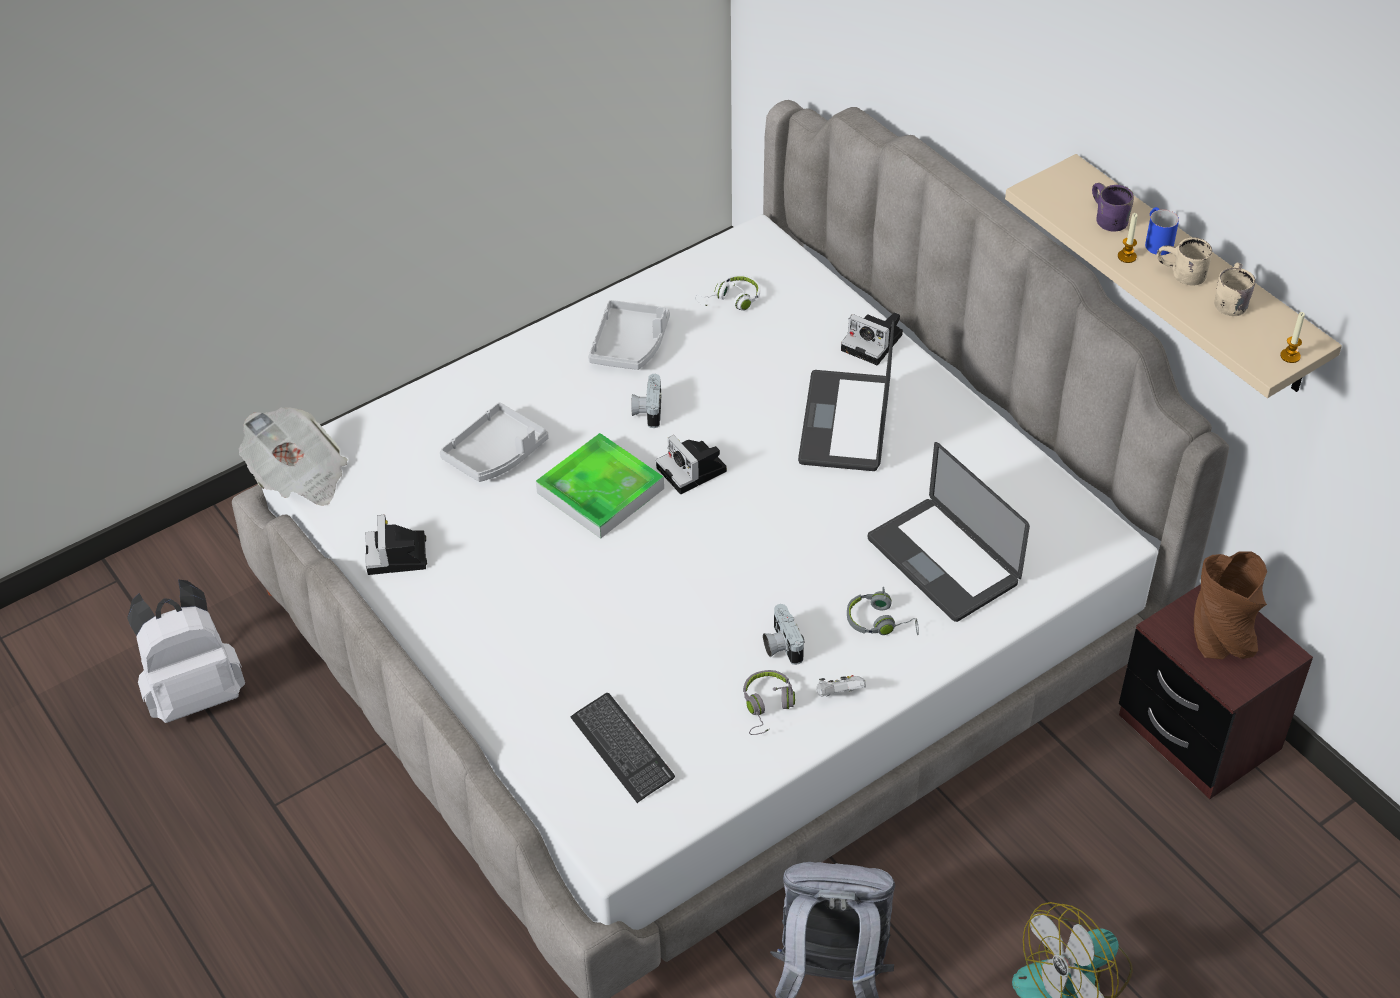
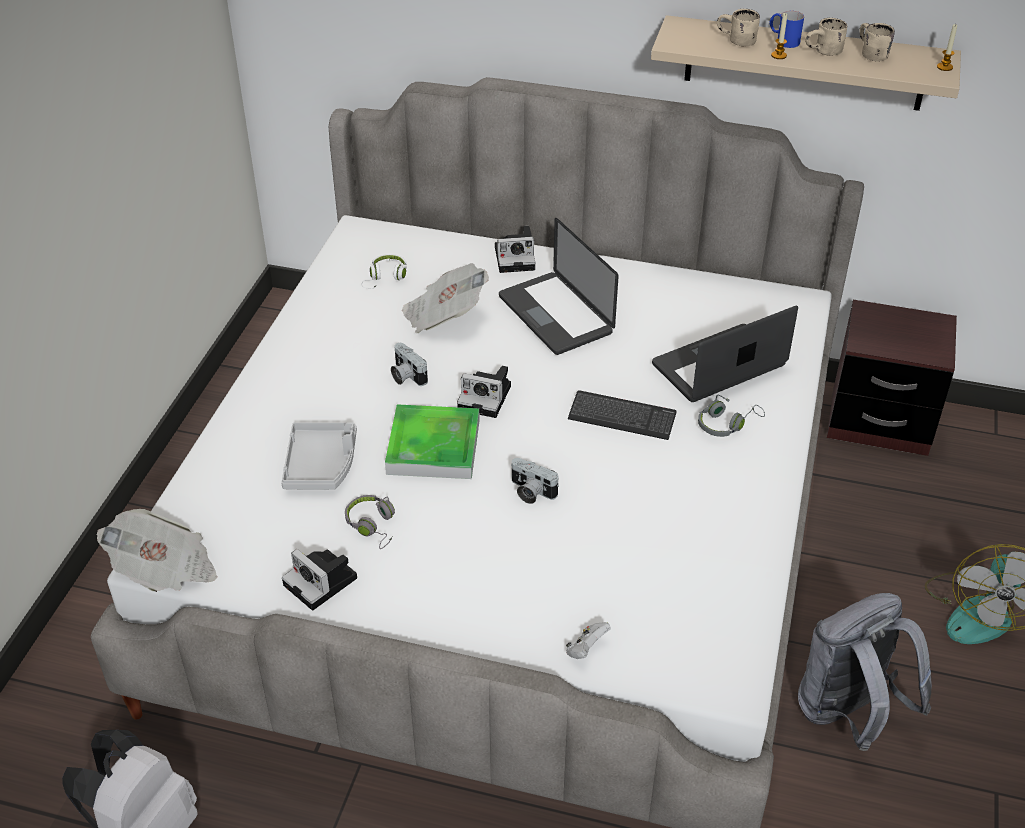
camera: 40 degrees left, 5 degrees down
(622, 749) = (657, 613): keyboard -> keyboard (622, 417)
(630, 344) = (343, 339): grey tray -> none
(741, 369) = (444, 316): none -> newspaper
(767, 707) = (721, 521): grey headphones -> grey headphones (373, 526)
(780, 645) = (681, 476): camera -> camera (530, 492)
(838, 694) = (755, 485): white game controller -> white game controller (586, 649)
(942, 561) = (719, 365): laptop -> laptop turned 135 degrees clockwise
(1105, 219) = (736, 41): purple mug -> beige mug
(1221, 638) = (899, 332): brown vase -> none

